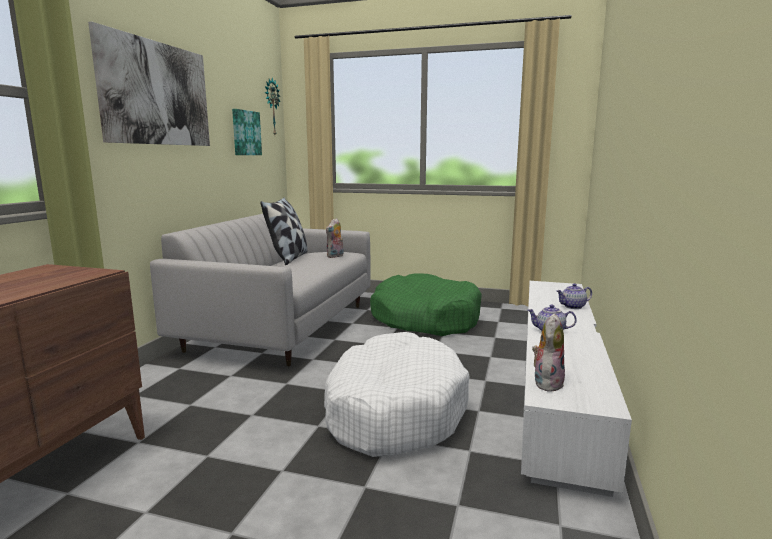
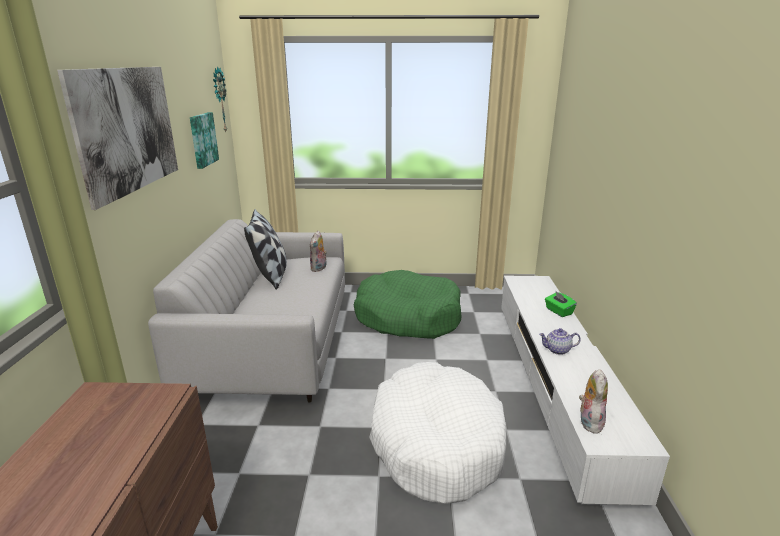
camera: 15 degrees left, 10 degrees up
(573, 307) = (558, 311): teapot -> green tissue box

